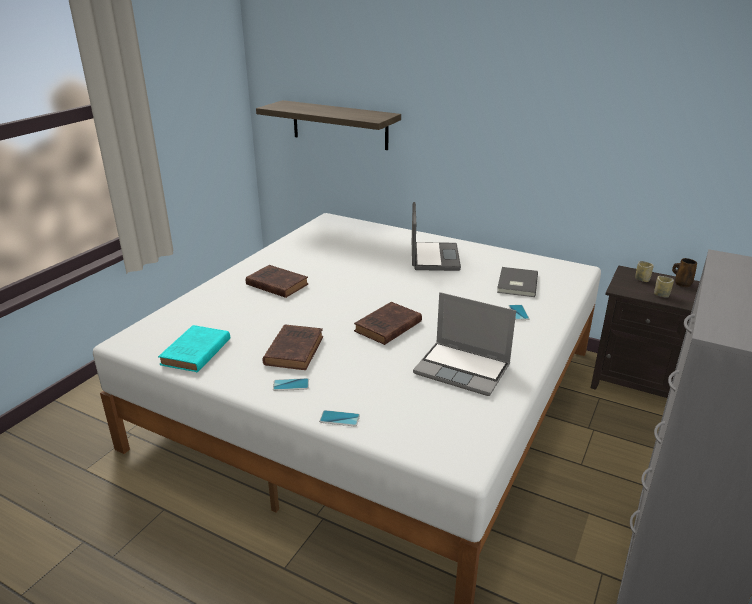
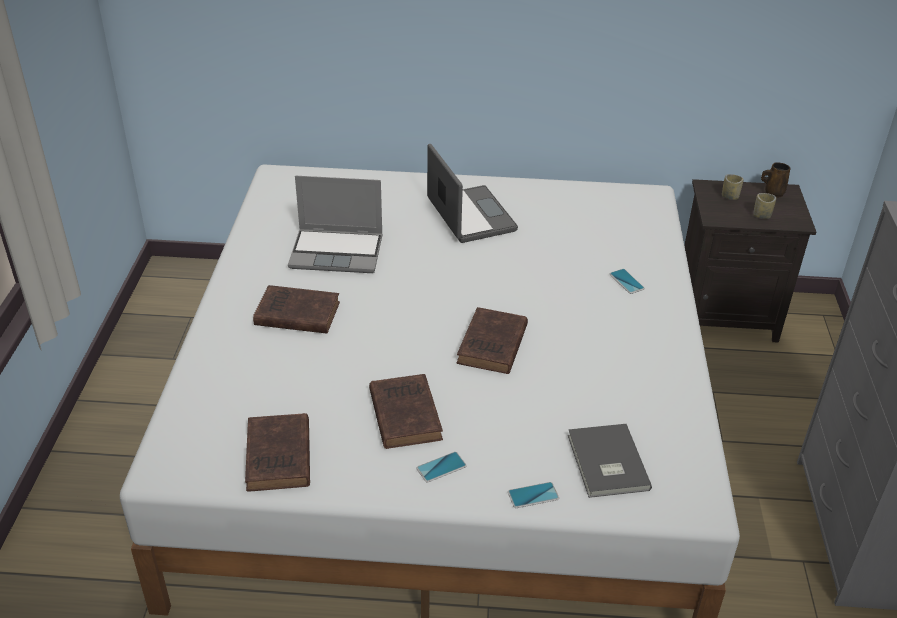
camera: 25 degrees left, 10 degrees up
(195, 353) = (278, 458): turquoise book -> brown book
(339, 125) = (273, 34): shelf -> none
(463, 369) = (620, 383): laptop -> laptop (338, 252)
(516, 284) = (596, 236): grey book -> grey book (606, 463)

